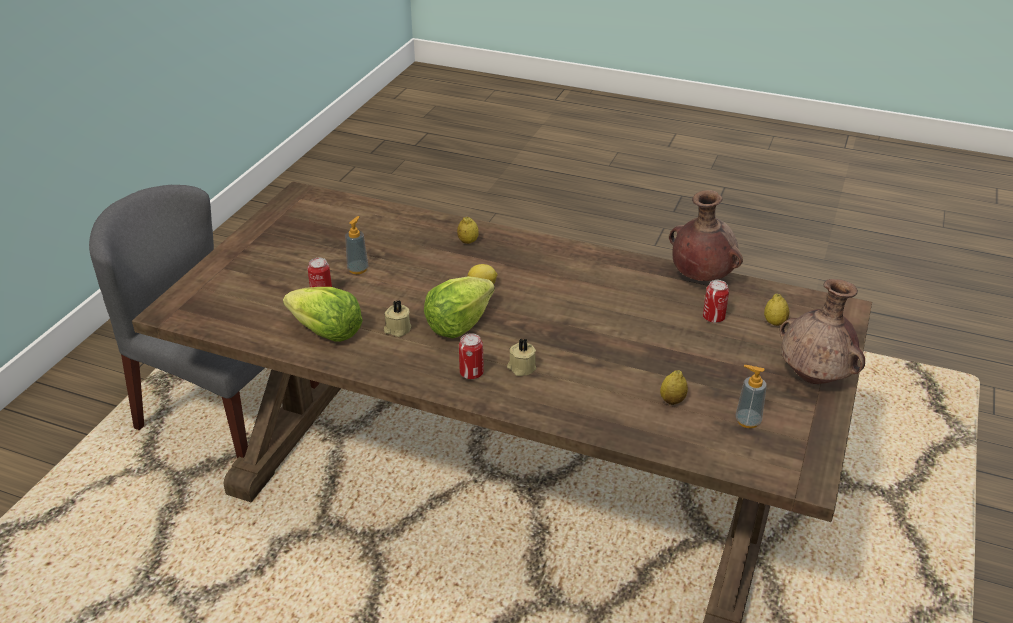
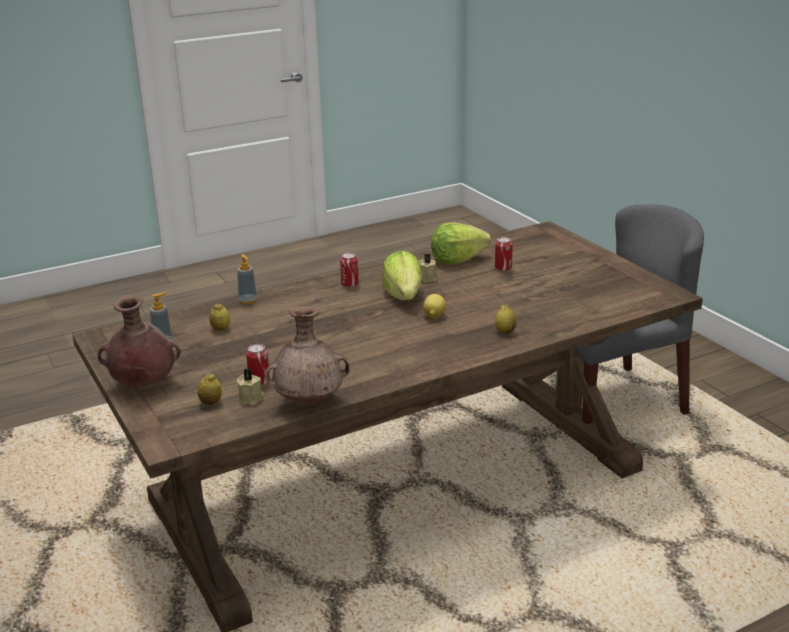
camera: 130 degrees right, 10 degrees down
(358, 269) = (520, 285): soap dispenser -> soap dispenser (248, 301)
(521, 368) = (329, 299): beige candle -> beige candle (251, 398)

